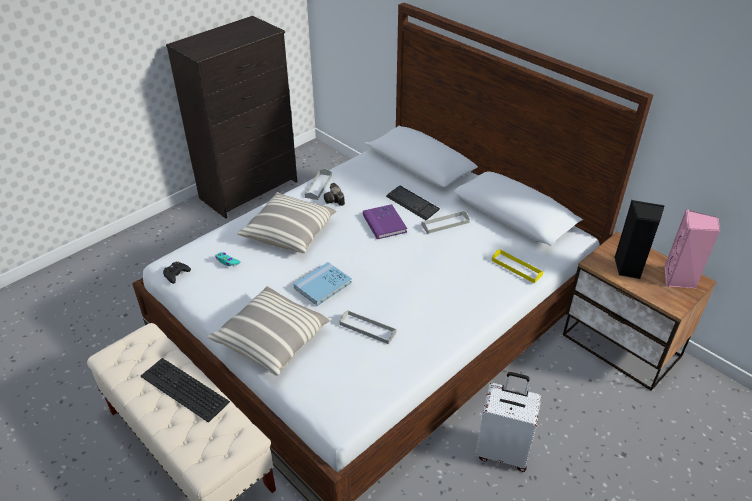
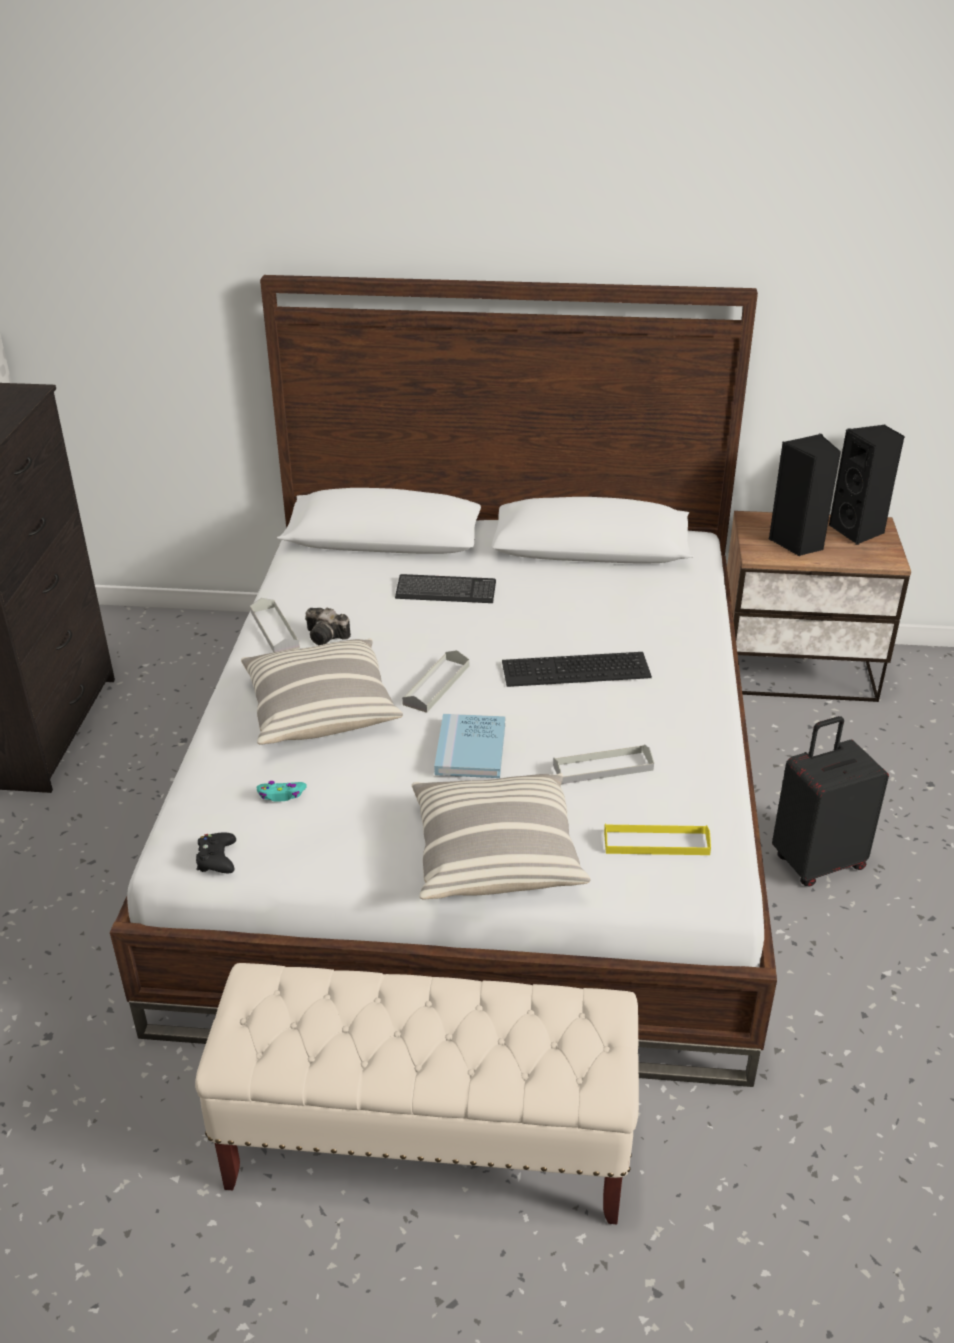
camera: 40 degrees left, 5 degrees down
(182, 390) = (429, 1013): keyboard -> keyboard (574, 671)
(384, 223) = (443, 632): purple book -> none
(445, 224) = (523, 596): grey tray -> grey tray (436, 685)
(503, 451) = (817, 861): white suitcase -> black suitcase
(516, 267) = (678, 604): yellow tray -> yellow tray (656, 843)
(679, 279) = (858, 531): pink speaker -> black speaker

